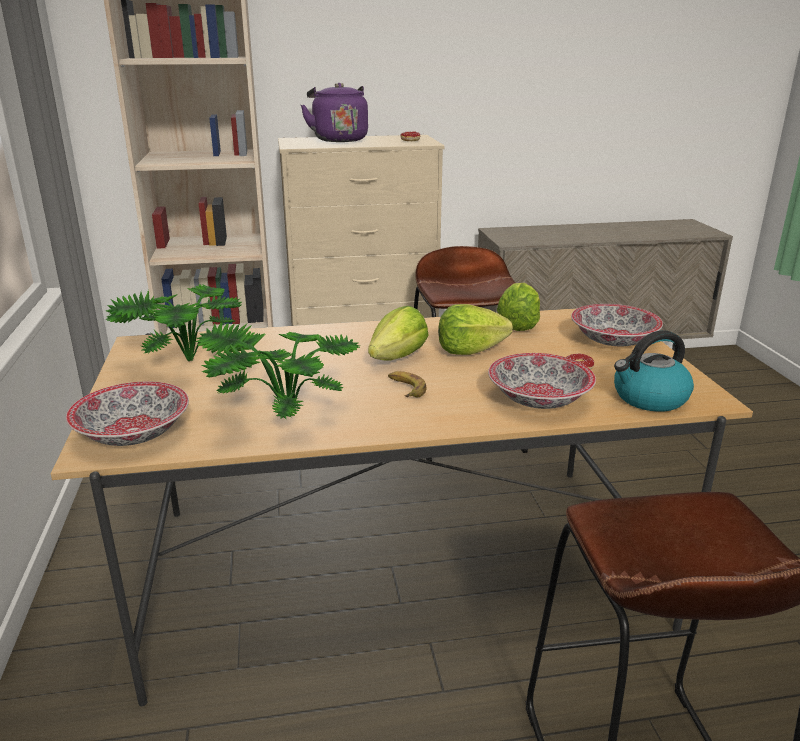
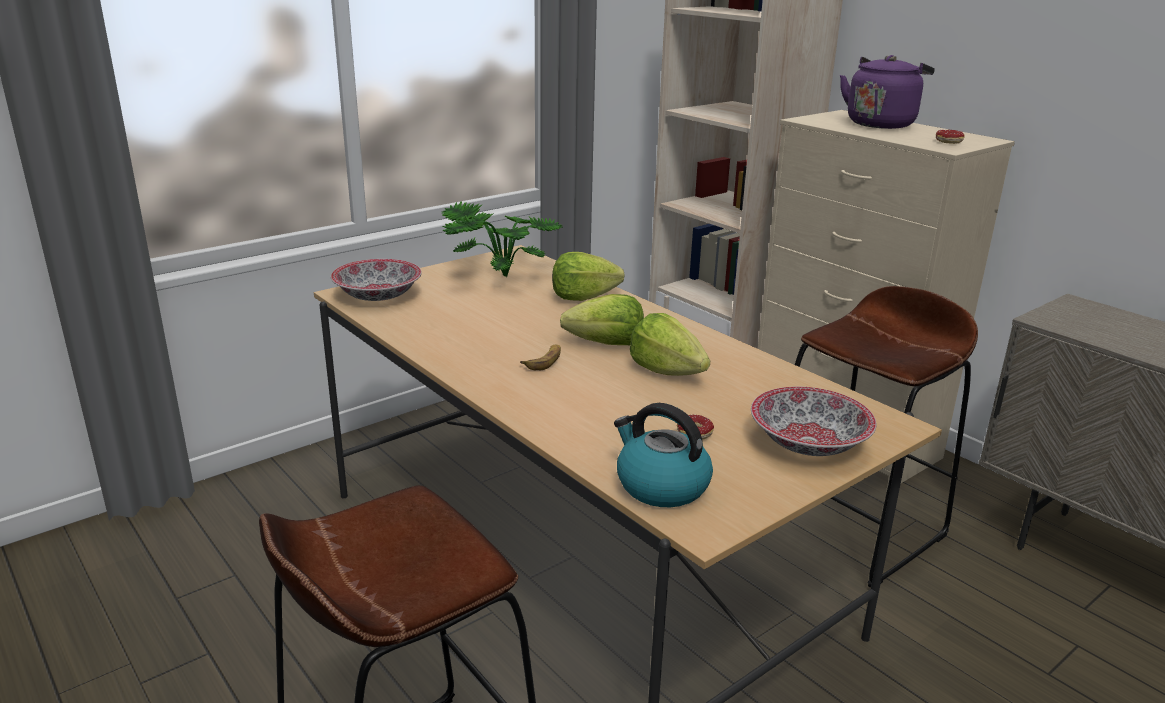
camera: 60 degrees right, 0 degrees up
(279, 415) = (447, 328): potted plant -> none
(518, 324) = (776, 381): lettuce -> lettuce (583, 297)
(539, 399) = (590, 424): bowl -> none

